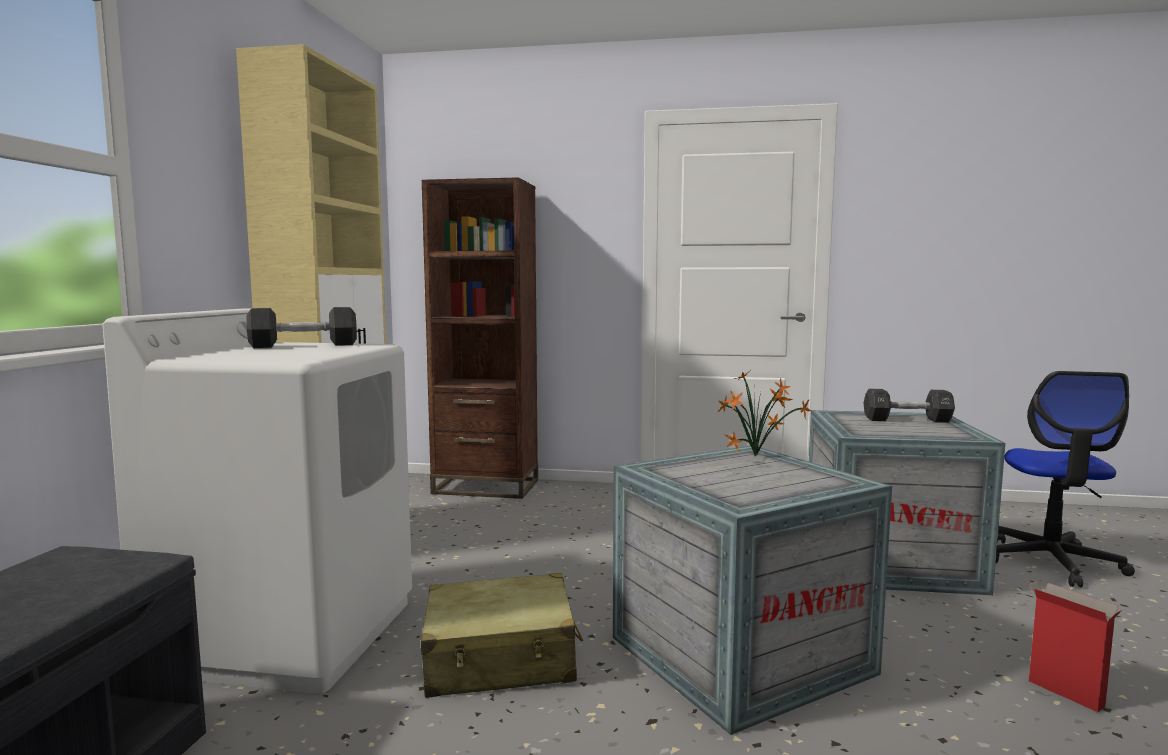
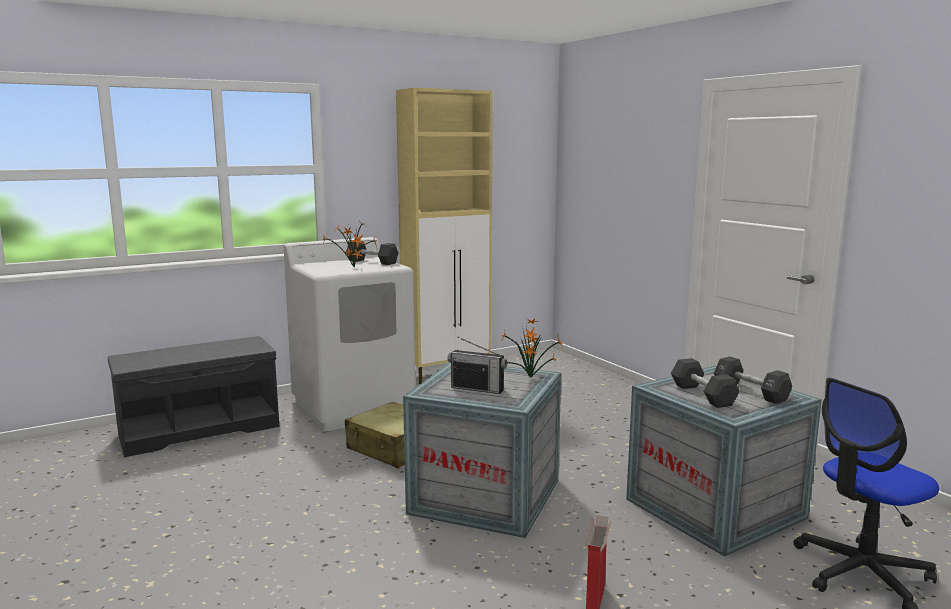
camera: 50 degrees right, 5 degrees up
(317, 351) = (353, 268): none -> potted plant
(486, 487) = (578, 370): brown bookcase -> none
(763, 482) = (477, 388): none -> radio
(900, 430) = (703, 395): none -> black dumbbell

